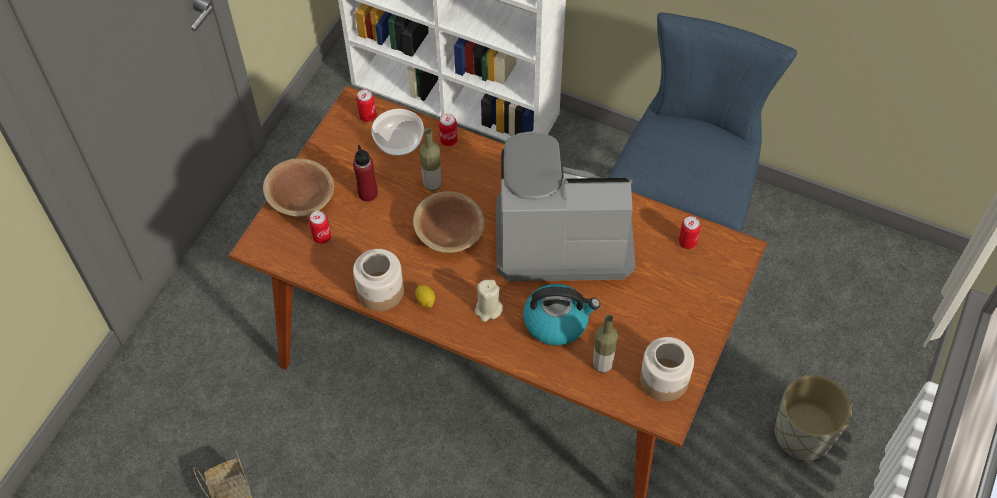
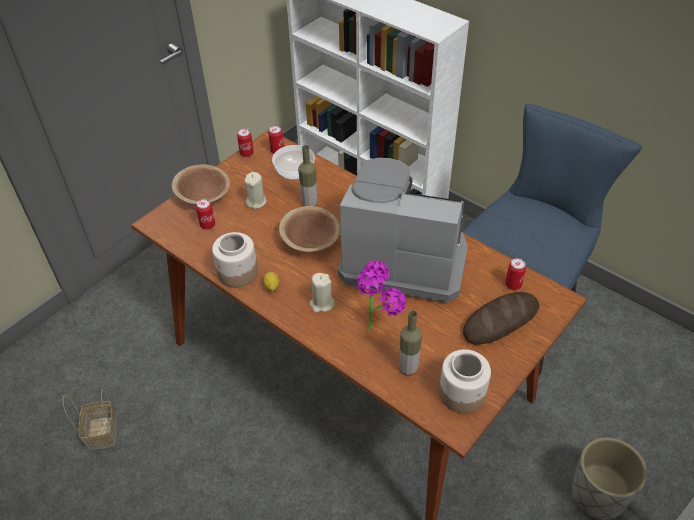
camera: 15 degrees right, 10 degrees down
(368, 193) = (256, 201): red bottle -> beige candle
(448, 140) = (333, 176): can -> can (246, 153)
(557, 321) = (378, 325): kettle -> potted plant
(684, 289) = (500, 321): none -> bread

